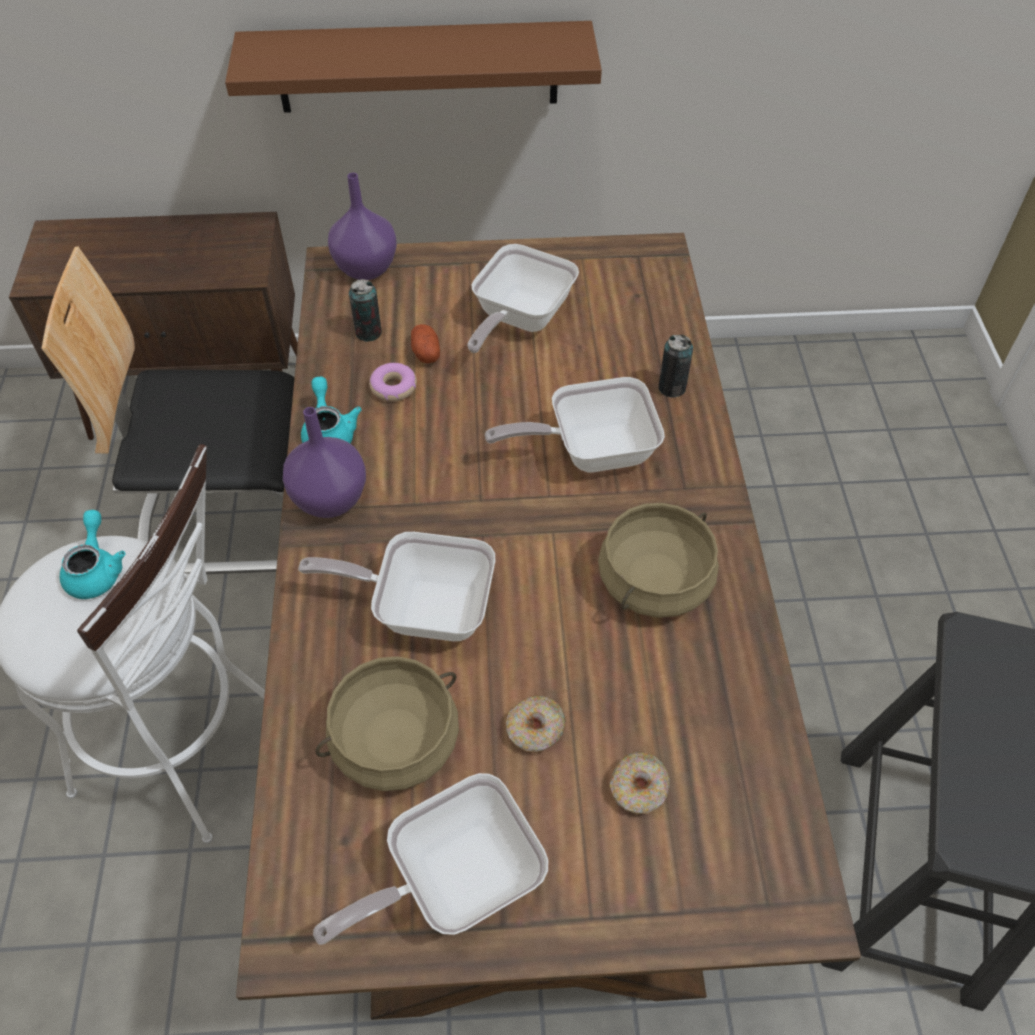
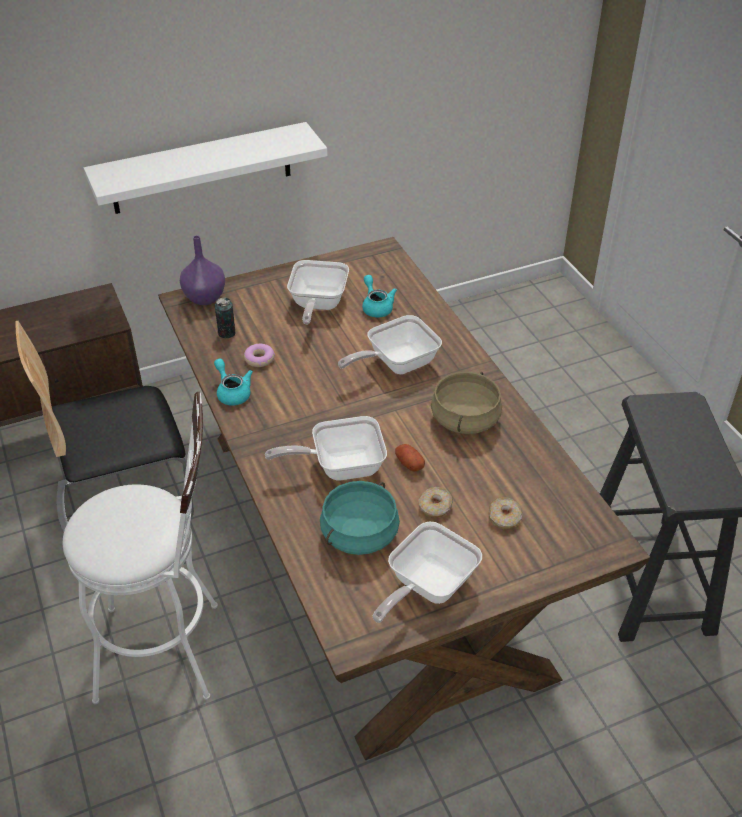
camera: 20 degrees left, 10 degrees down
(96, 570) = (120, 505): turquoise teapot -> turquoise teapot (376, 306)
(329, 500) = (253, 428): purple vase -> none
(395, 739) = (359, 533): beige cooking pot -> turquoise cooking pot
(417, 67) = (201, 168): brown shelf -> white shelf
(425, 352) = (269, 335): potato -> potato (409, 463)
(672, 388) = (427, 320): can -> none

